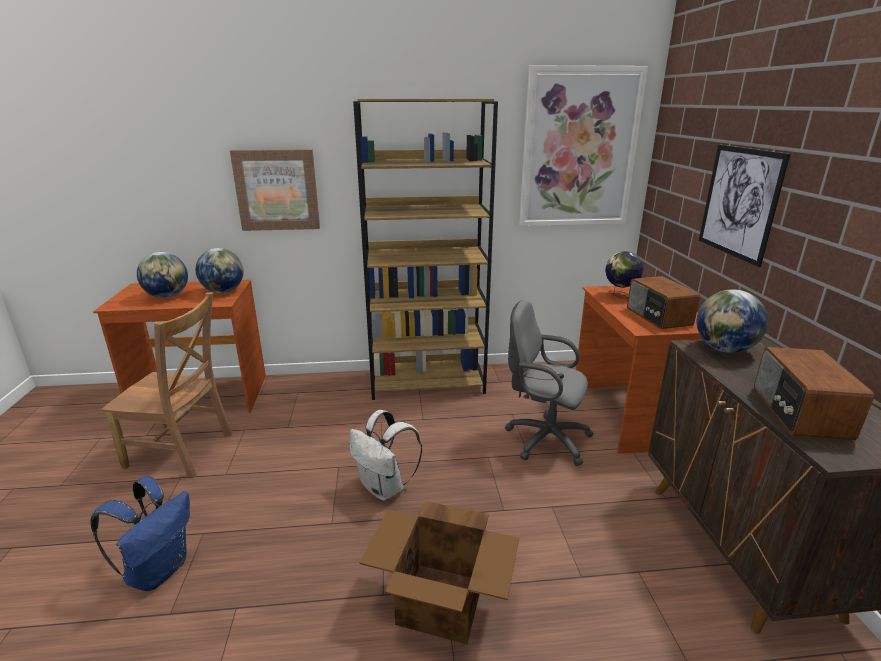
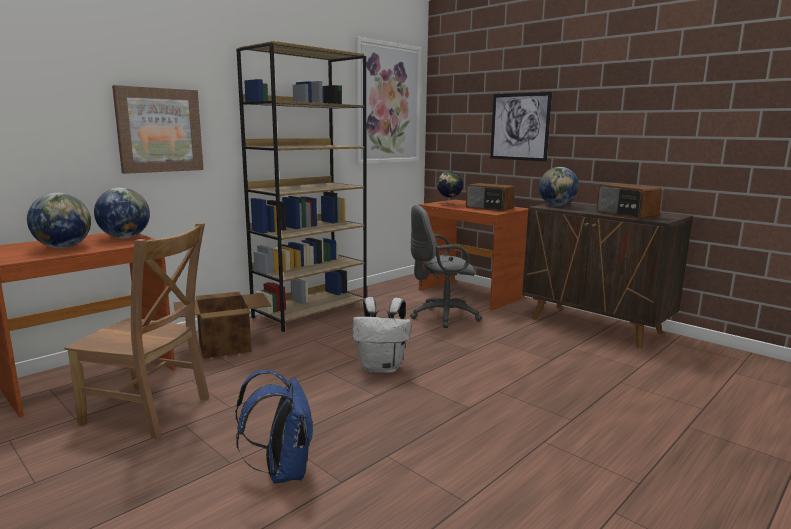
camera: 40 degrees left, 10 degrees down
(183, 451) = (150, 411): brown chair -> brown chair turned 45 degrees clockwise
(442, 602) = (506, 396): cardboard box -> cardboard box (225, 346)

